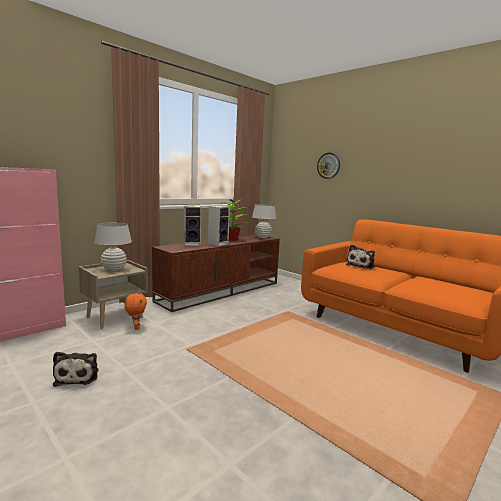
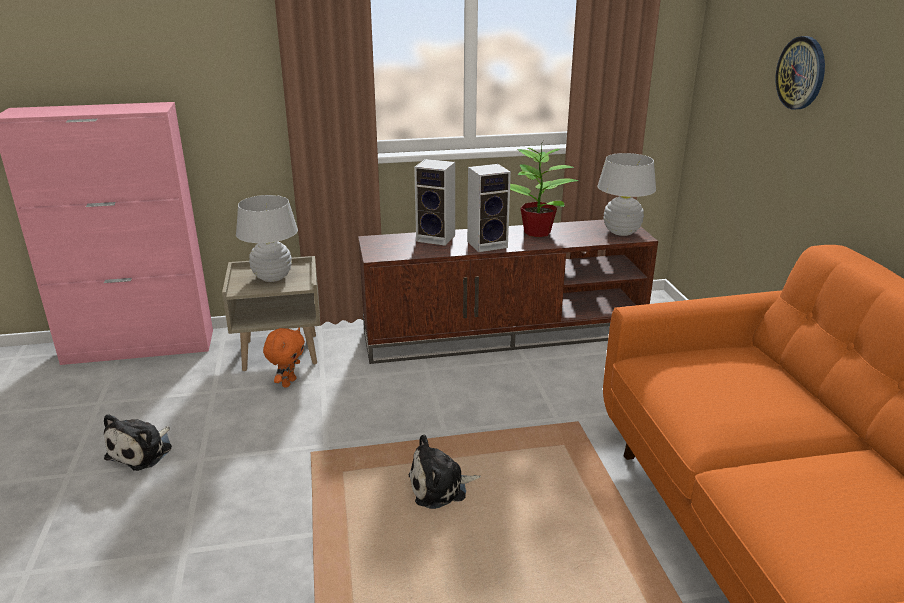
camera: 35 degrees right, 15 degrees up
(361, 266) = (741, 377): plush toy -> plush toy (441, 487)

